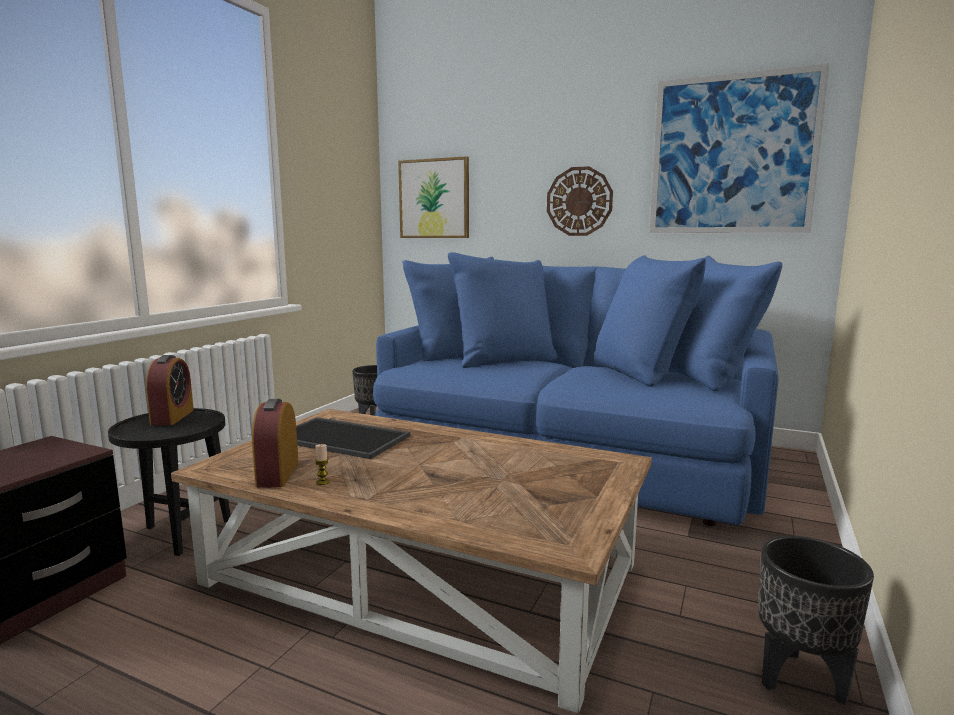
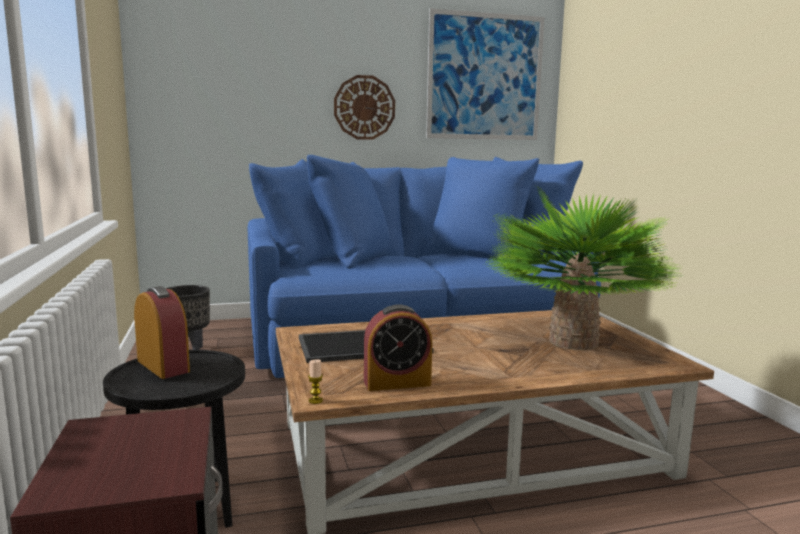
camera: 40 degrees left, 0 degrees up
(278, 474) = (397, 383): alarm clock -> alarm clock turned 60 degrees counterclockwise
(323, 482) = (448, 377): candle -> candle (315, 400)
(434, 199) = (203, 96): picture -> none
(523, 488) = (573, 342): none -> potted plant
(801, 680) = (726, 418): black planter -> none

